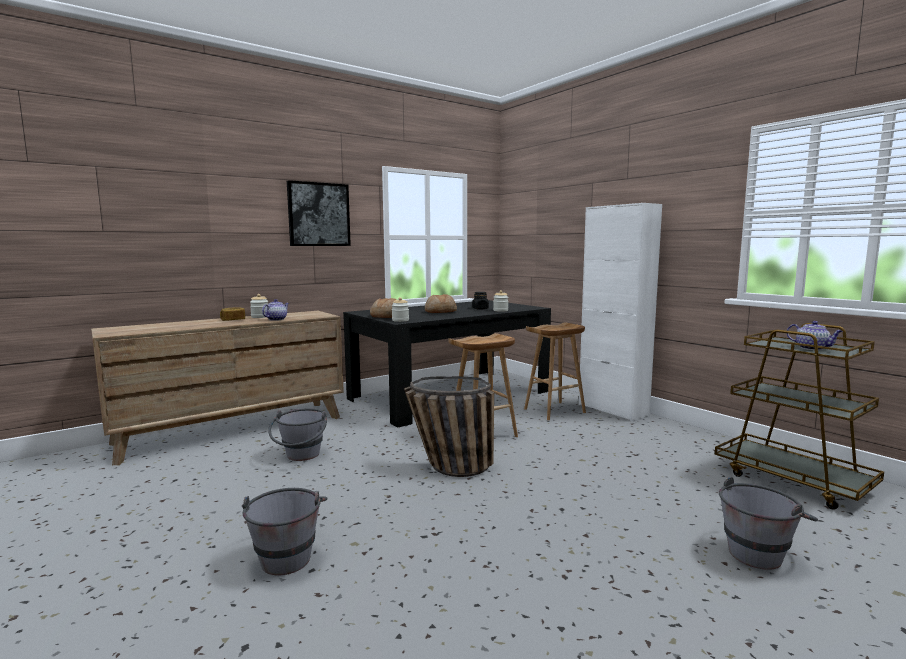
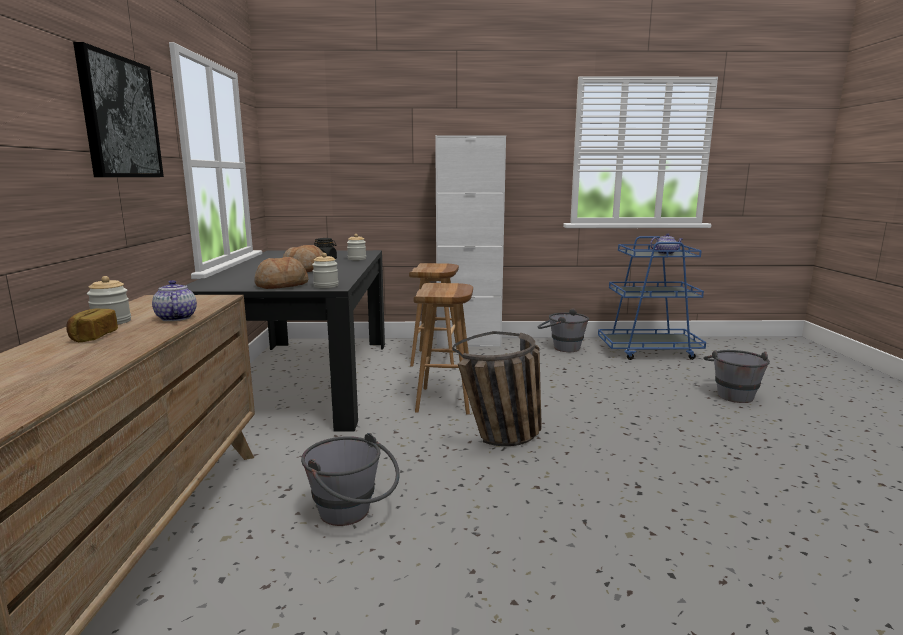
camera: 55 degrees left, 5 degrees up
(287, 554) = (627, 585): grey bucket -> grey bucket (561, 347)
(793, 480) = (649, 351): brown cart -> blue cart

